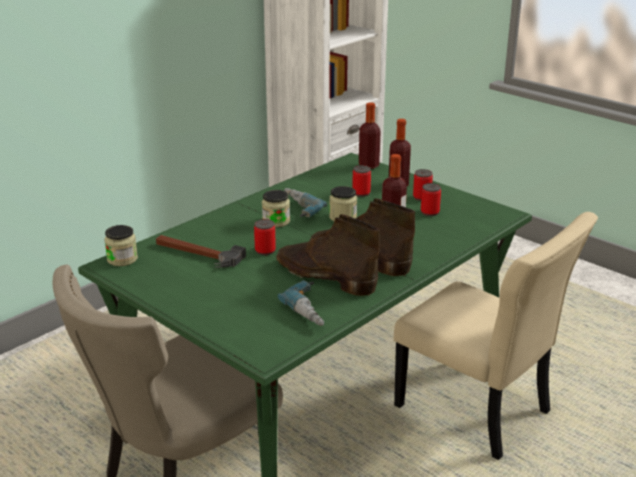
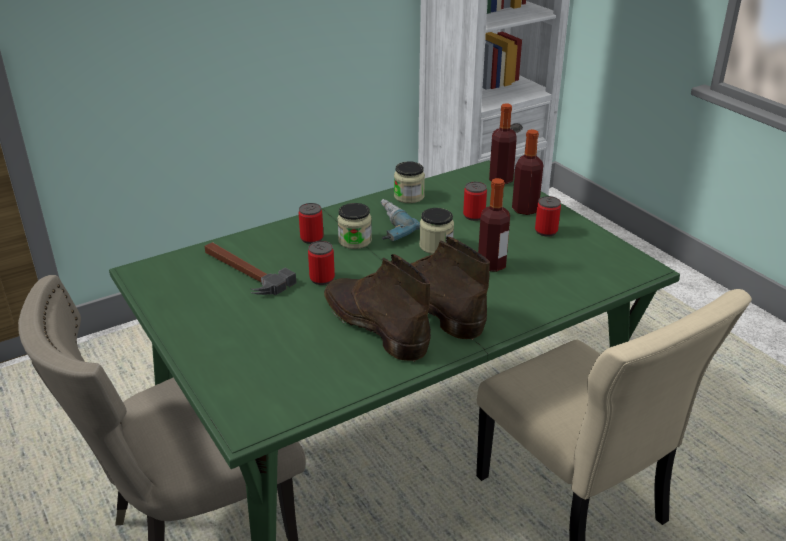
camera: 15 degrees right, 5 degrees up
(122, 259) = (159, 266): jar -> jar (409, 196)
(312, 310) = (336, 371): power drill -> none
(430, 212) = (546, 253): can -> can (312, 238)

